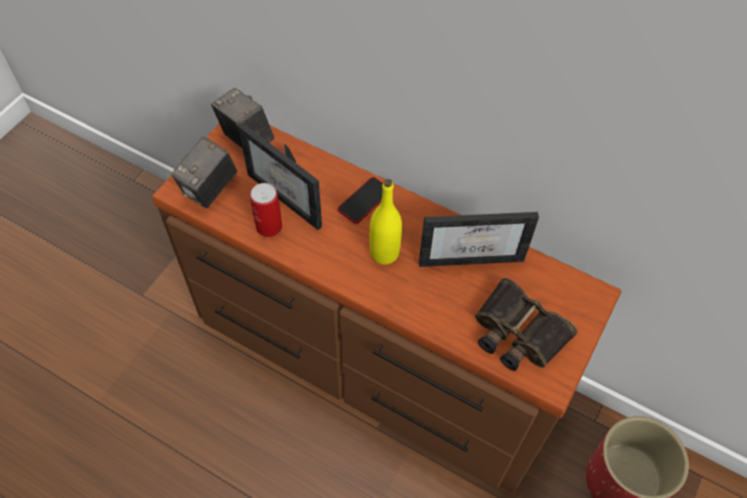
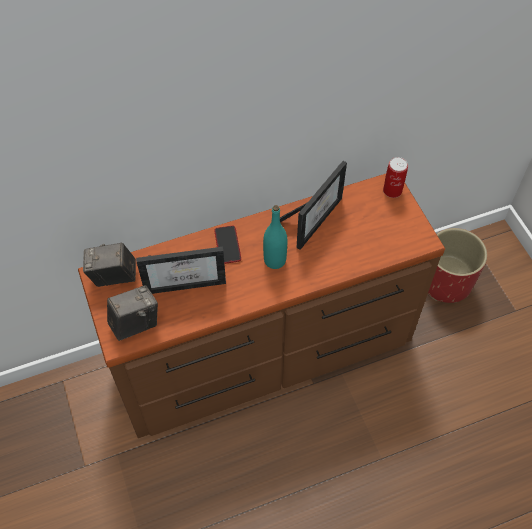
camera: 50 degrees left, 0 degrees up
(210, 189) = (135, 323): camera -> camera turned 105 degrees counterclockwise
(269, 227) = (198, 308): can -> can (392, 190)
(384, 253) = (275, 260): yellow bottle -> turquoise bottle
(517, 333) = (383, 234): binoculars -> none

